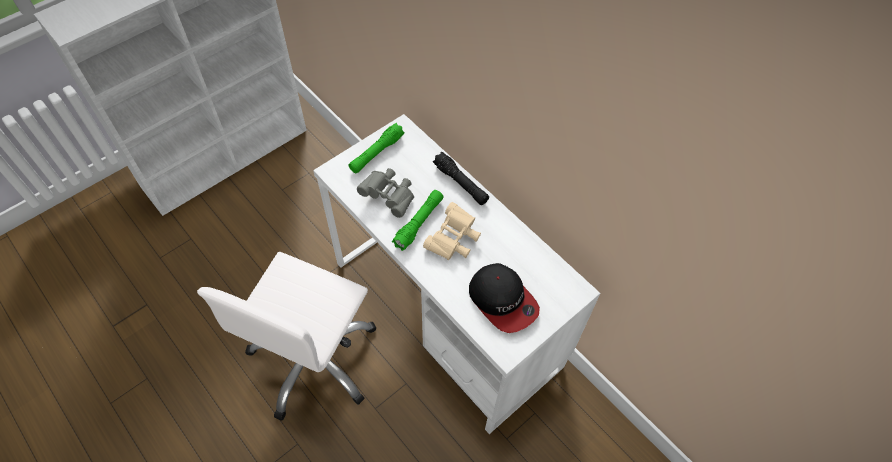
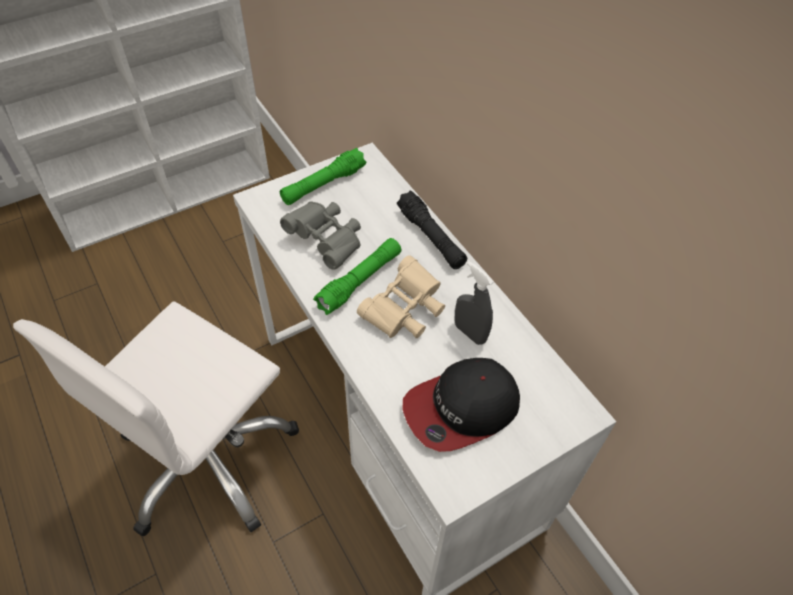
camera: 10 degrees right, 5 degrees down
(499, 248) = (470, 333): none -> grey spray bottle
(503, 300) = (461, 409): cap -> cap turned 90 degrees clockwise

